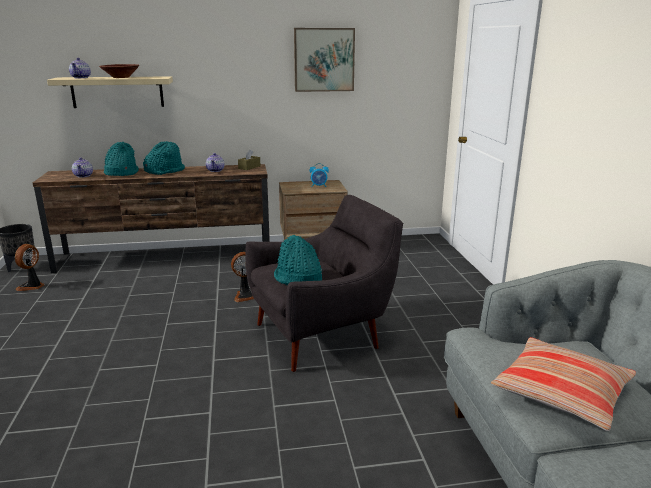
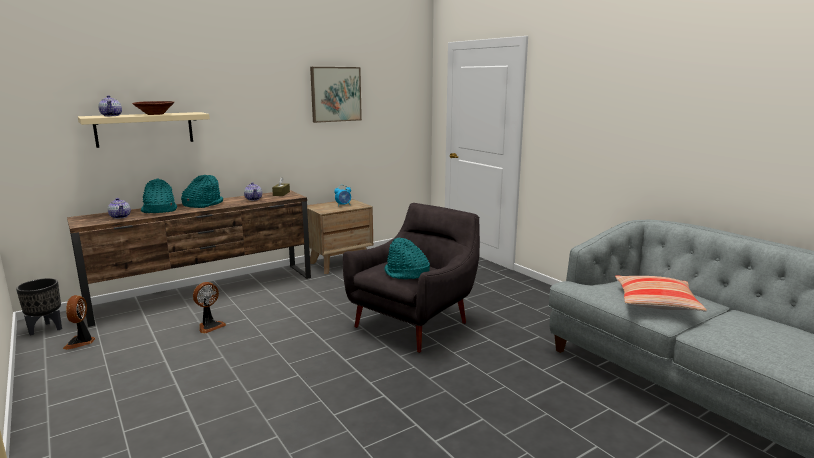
camera: 25 degrees left, 5 degrees down
(245, 295) = (319, 308): fan -> fan (210, 326)

